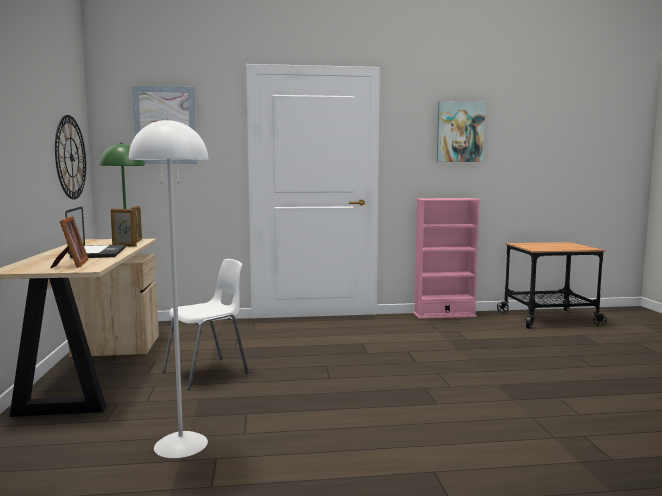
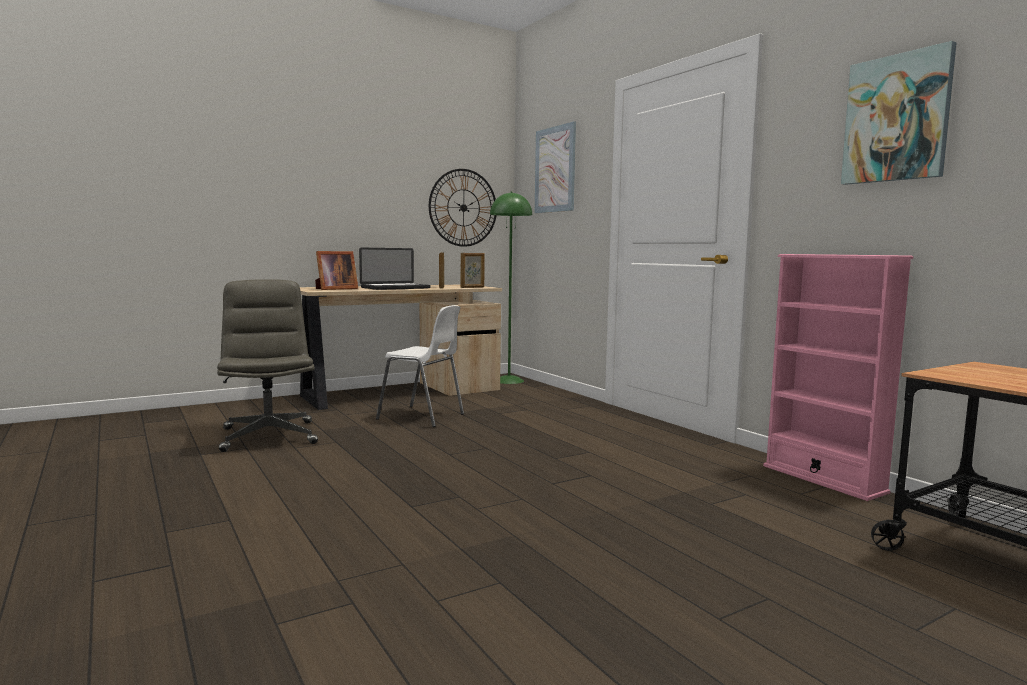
camera: 65 degrees right, 0 degrees up
(181, 444) = (268, 436): white floor lamp -> grey office chair

